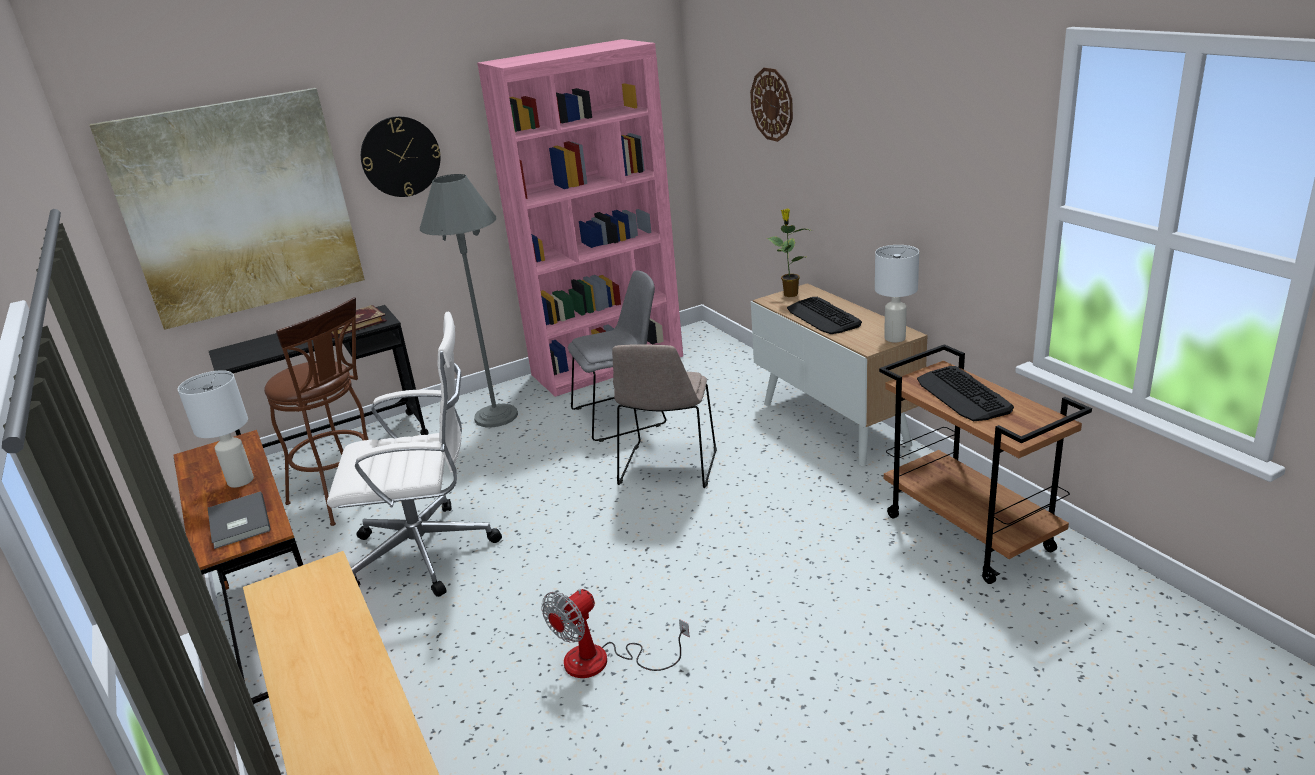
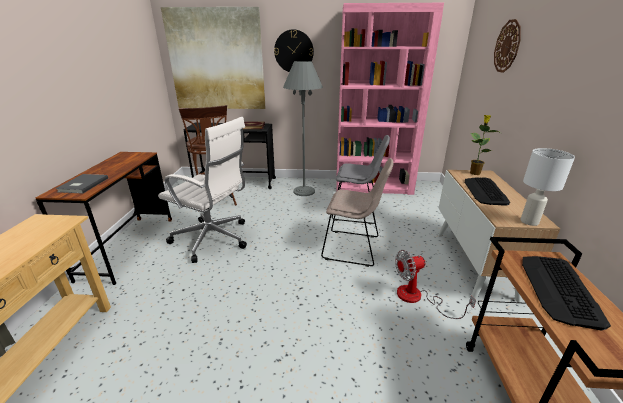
camera: 30 degrees right, 0 degrees up
(240, 480) = (116, 168): white table lamp -> none
(603, 661) = (212, 345): fan -> fan (418, 298)
(668, 468) = (353, 248): beige chair -> beige chair turned 120 degrees counterclockwise

